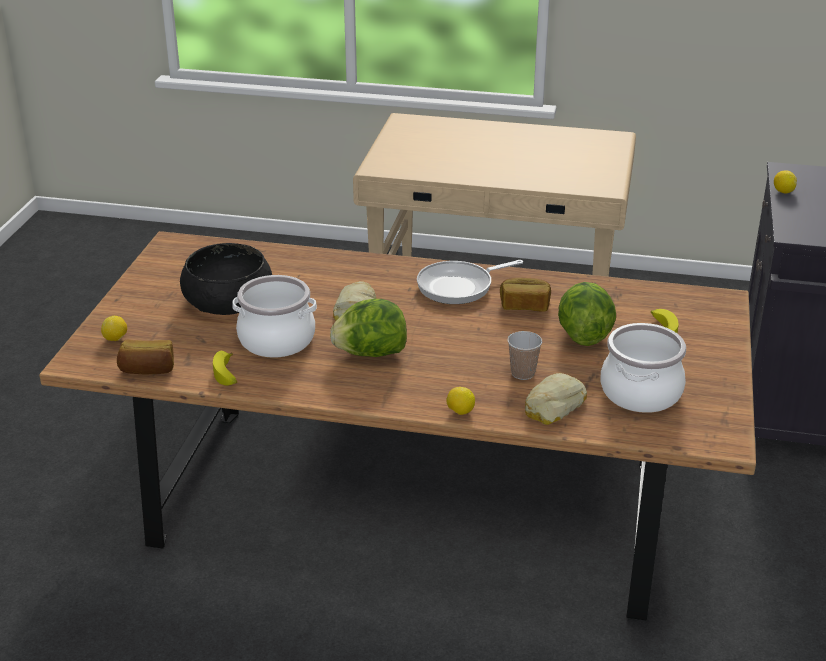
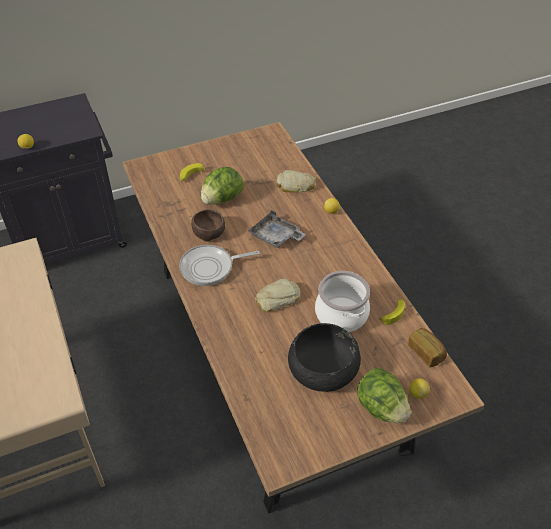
camera: 125 degrees left, 15 degrees up
(370, 353) = (315, 267): lettuce -> lettuce (381, 408)
(459, 286) = (210, 267): frying pan -> frying pan turned 135 degrees clockwise
(460, 347) = (276, 237): none -> grey tray
(523, 373) = (278, 205): cup -> none
(524, 305) = (209, 232): bread -> brown bowl
(640, 392) = (258, 164): cooking pot -> none

